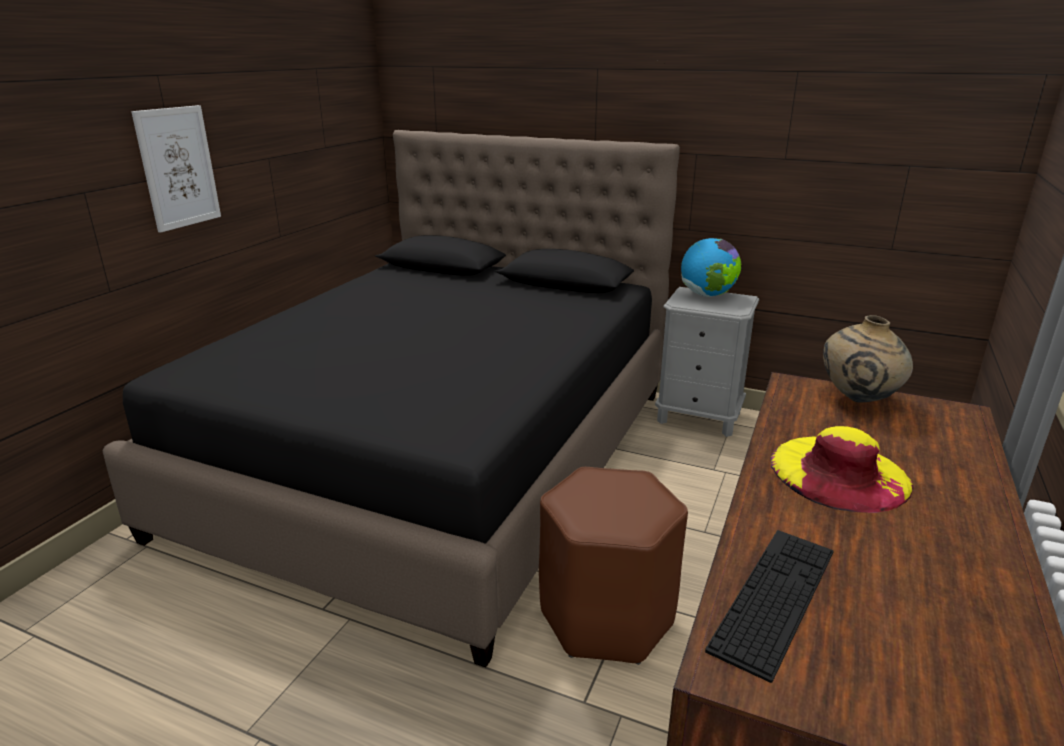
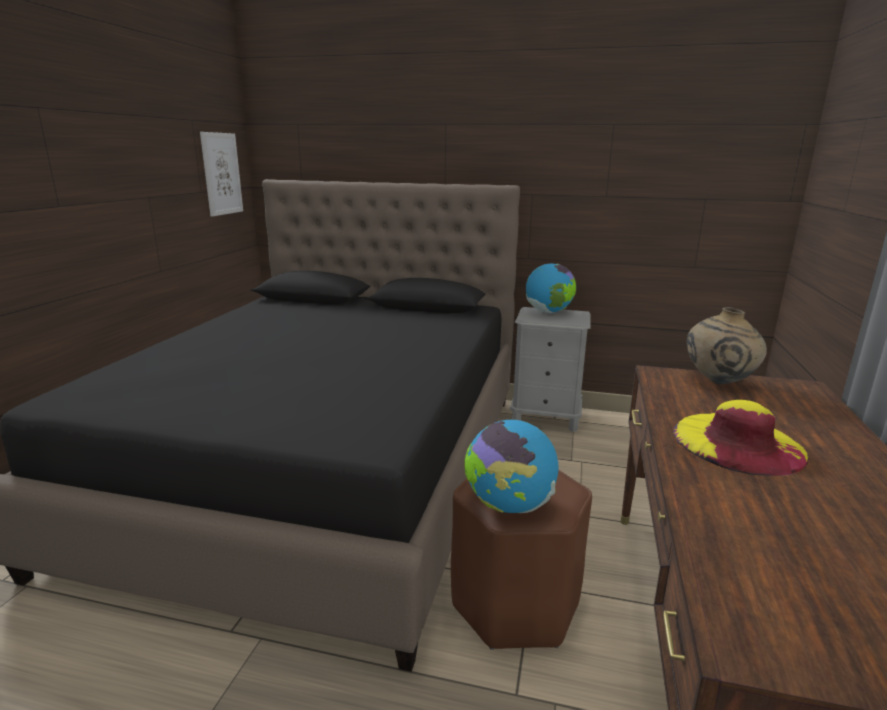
camera: 10 degrees left, 5 degrees down
(178, 167) = (59, 199): picture -> picture (221, 174)
(592, 516) = (508, 505): none -> globe
(774, 598) = (748, 565): keyboard -> none

